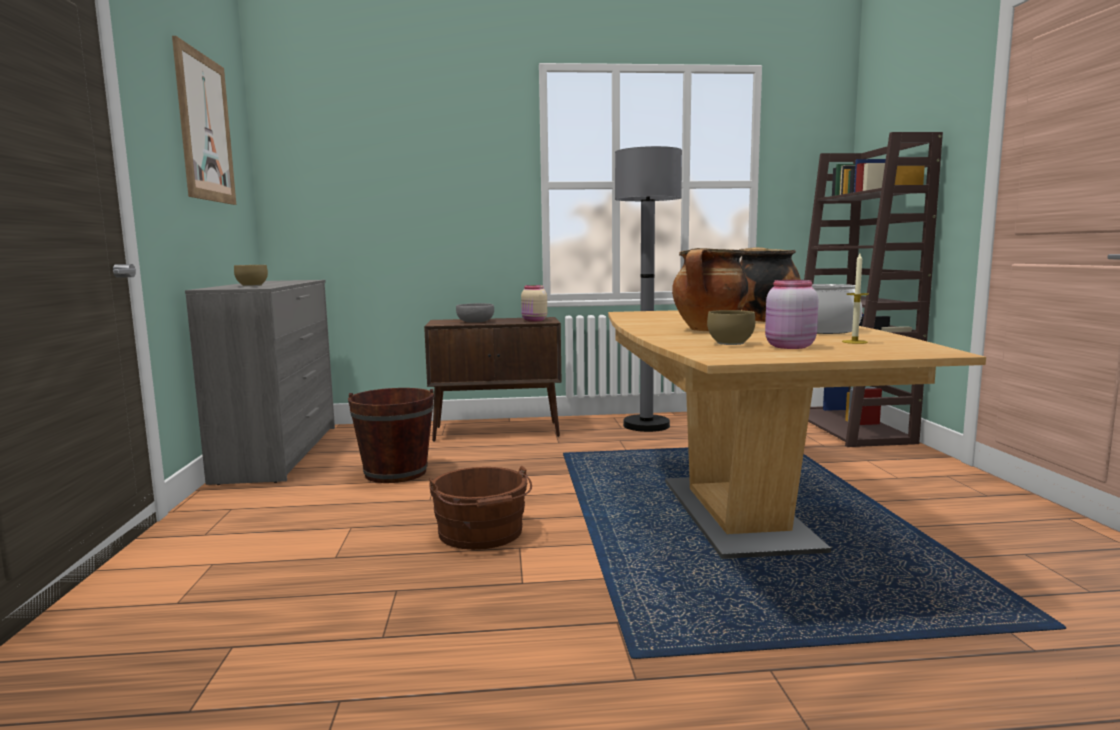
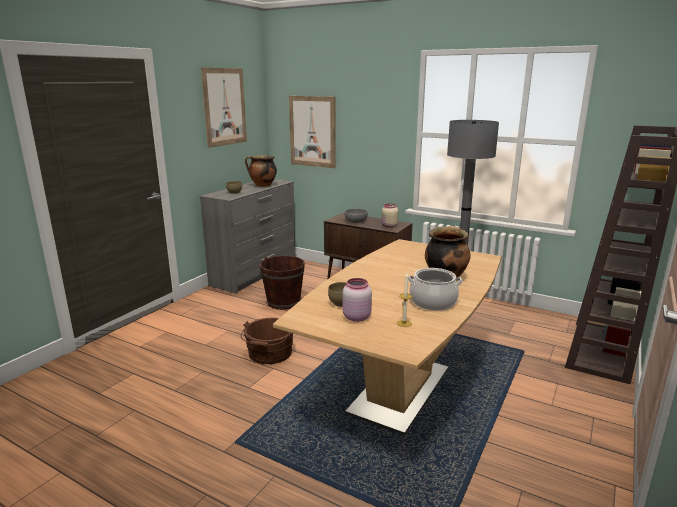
camera: 35 degrees right, 10 degrees up
(353, 192) = (312, 131): none -> picture
(709, 330) = (377, 283): cooking pot -> cooking pot (262, 185)

